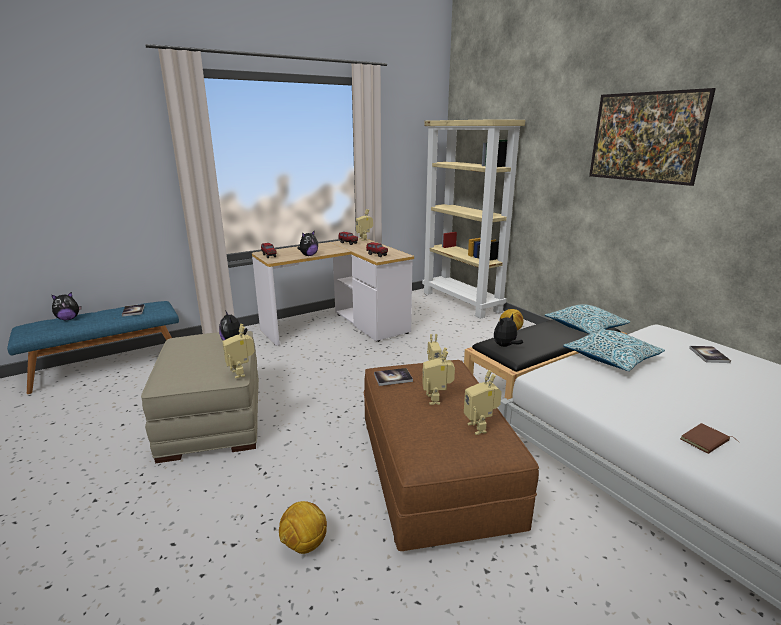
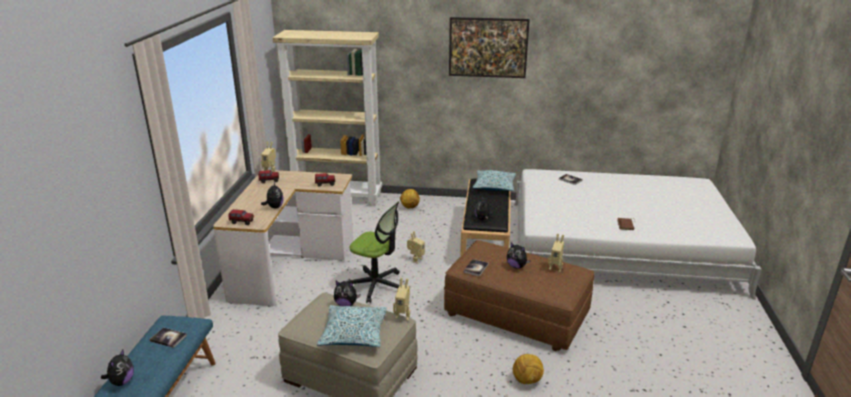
camera: 50 degrees left, 5 degrees up
(363, 370) = (376, 285): none -> office chair
(437, 399) = (516, 266): toy robot -> plush toy
(611, 358) = (543, 201): pillow -> pillow (354, 333)

